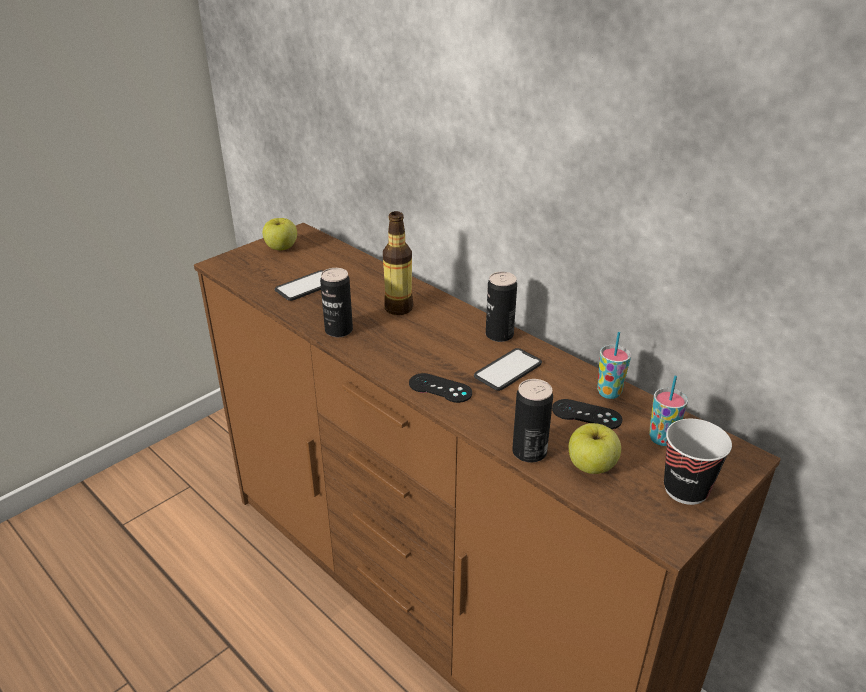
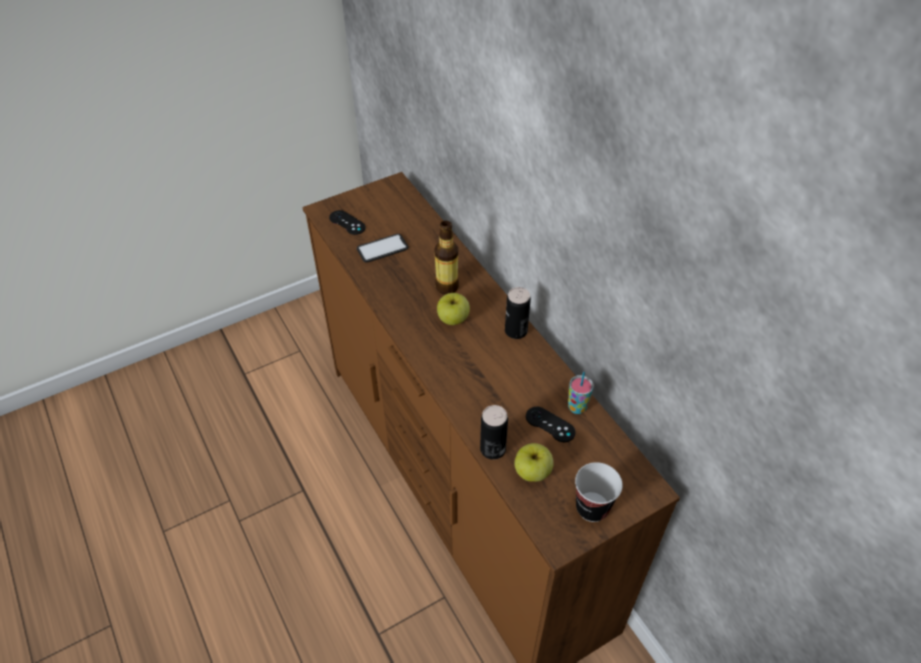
camera: 15 degrees right, 15 degrees up
(281, 248) = (375, 200): apple -> apple (453, 319)
(339, 330) = (393, 301): can -> none
(440, 388) = (450, 375): black game controller -> black game controller (347, 222)
(508, 370) = (508, 368): phone -> none
(661, 439) = (597, 459): cup -> none

